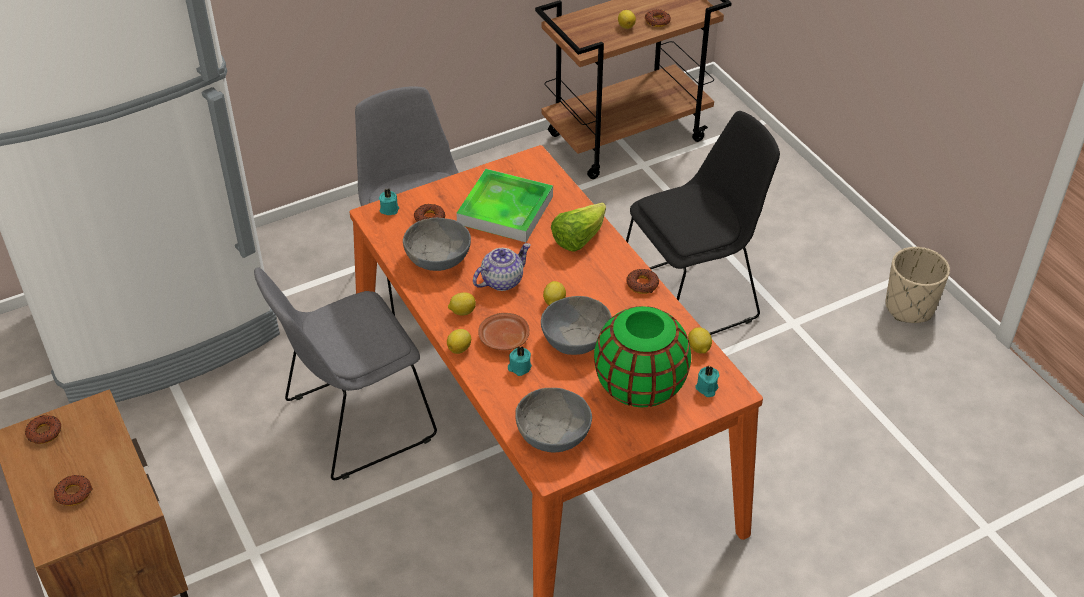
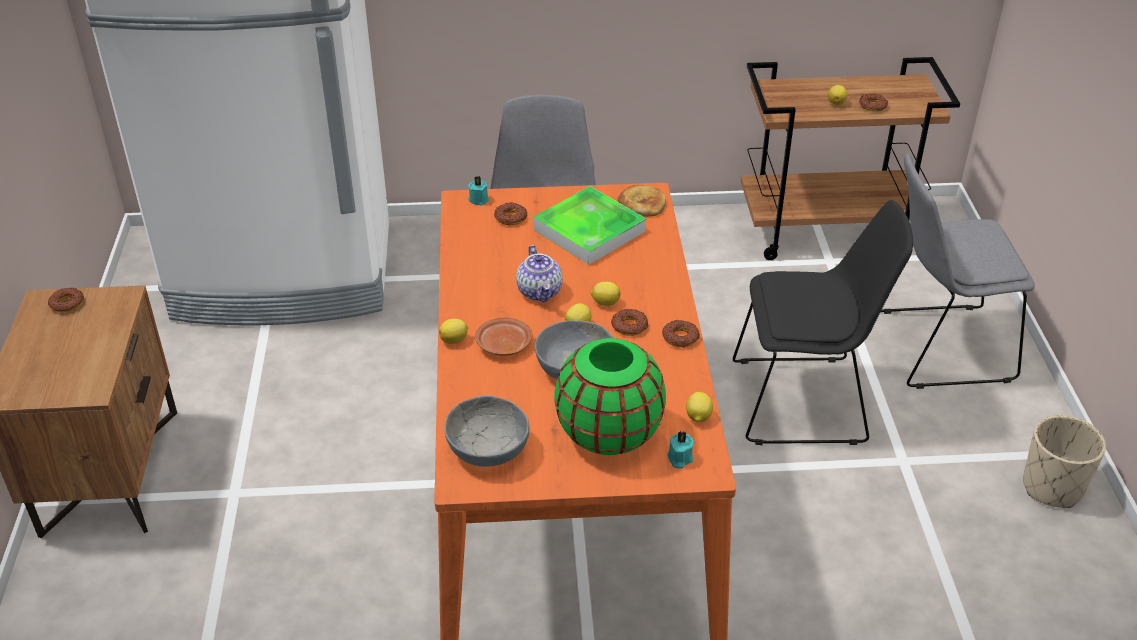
camera: 25 degrees right, 5 degrees down
(74, 493) = (51, 361): donut -> donut (629, 326)
(355, 422) = (399, 409): grey chair -> grey chair (937, 346)
(438, 259) = (493, 255): grey bowl -> none
(462, 311) = (481, 308): lemon -> lemon (605, 303)
(502, 280) = (540, 292): teapot -> teapot turned 90 degrees clockwise
(519, 367) = (499, 376): turquoise candle -> none
(533, 171) = (642, 204): none -> bread
(578, 239) = (644, 276): lettuce -> none

